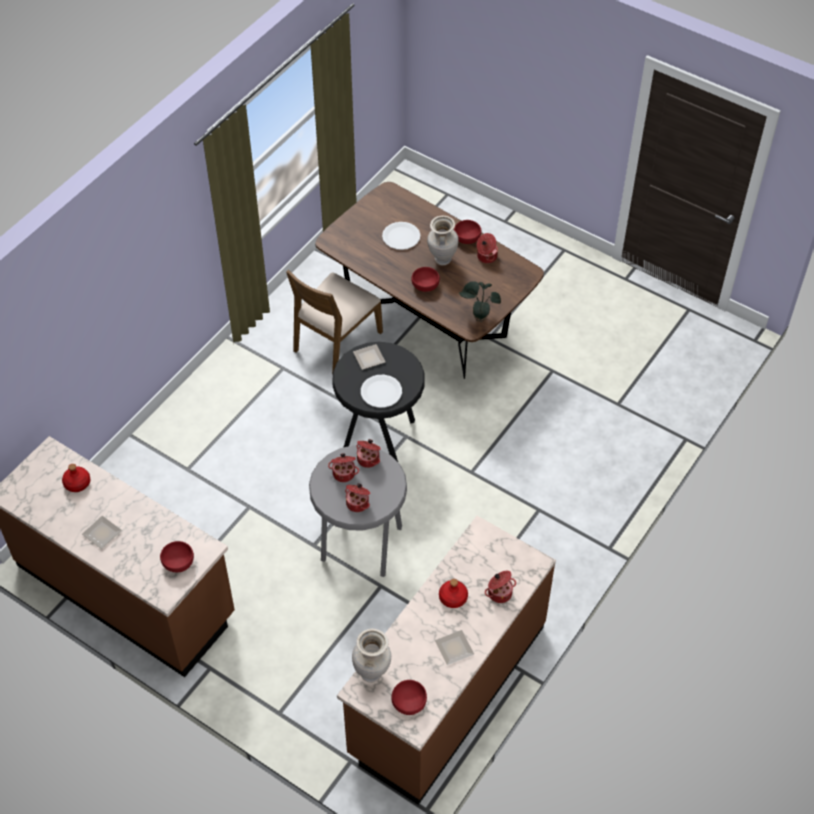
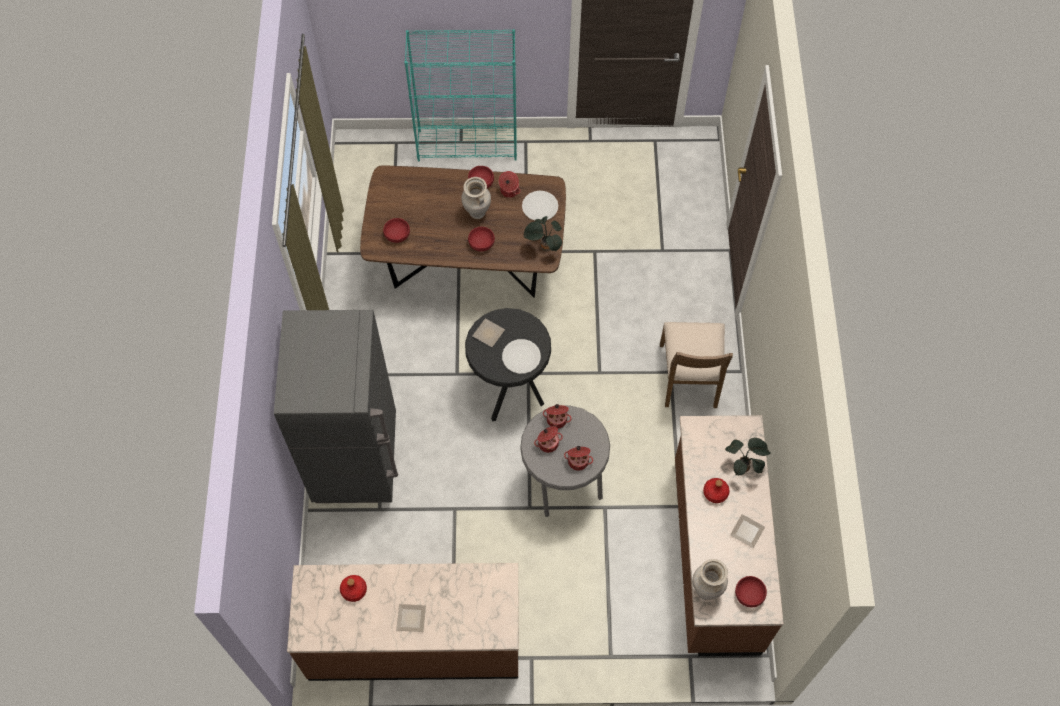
camera: 35 degrees left, 10 degrees up
(178, 563) = (492, 602): red bowl -> red bowl (397, 235)
(202, 419) = (356, 458): none -> grey fridge
(336, 341) = (409, 325): brown chair -> brown chair (689, 376)
(401, 236) = (428, 211): white plate -> white plate (540, 206)
(499, 592) = (743, 467): cooking pot -> potted plant
(509, 227) = (468, 145): none -> turquoise bookcase

